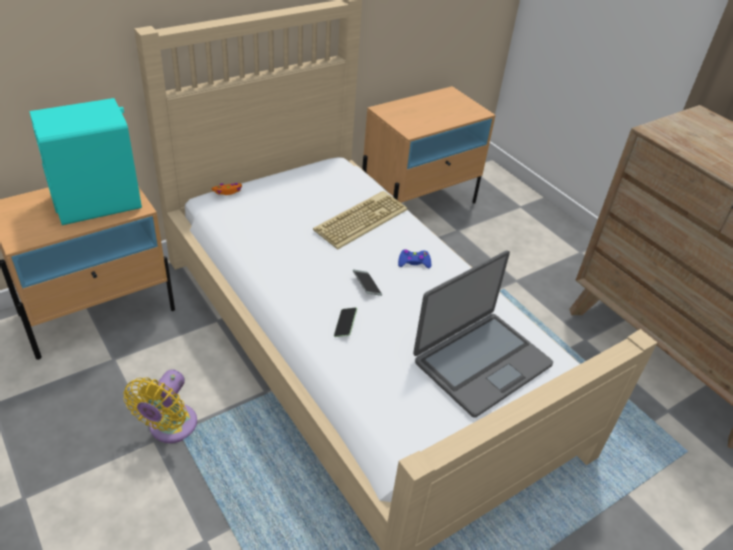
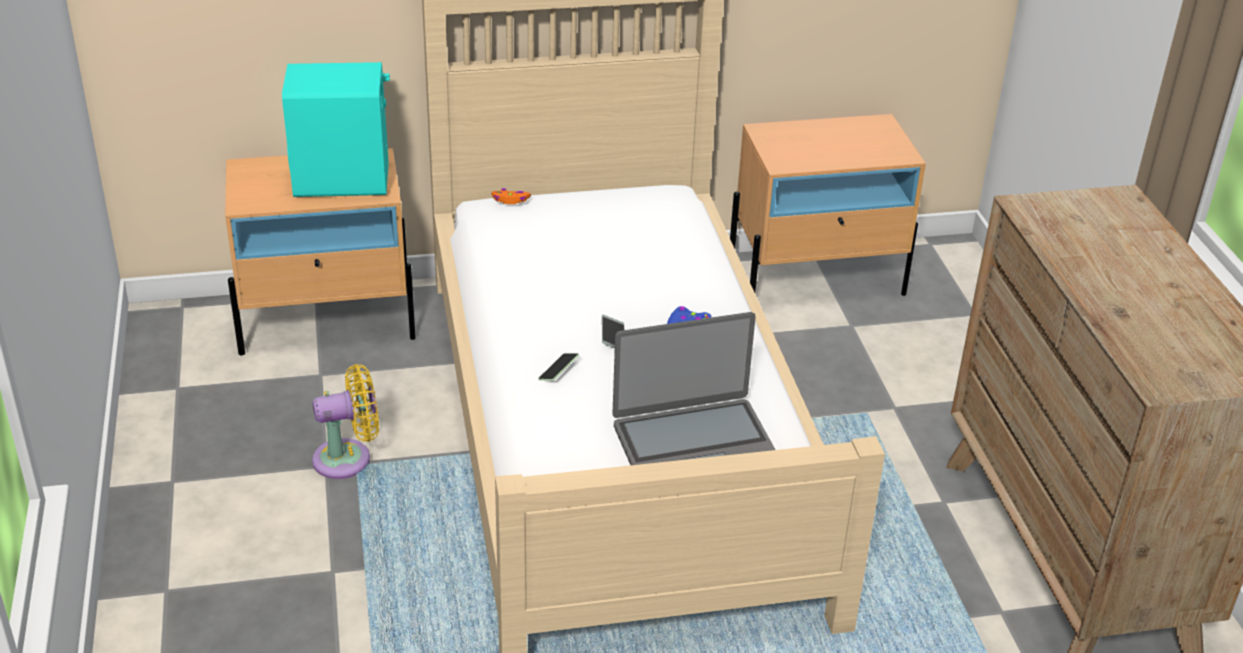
camera: 25 degrees right, 5 degrees down
(170, 428) = (348, 458): yellow fan -> yellow fan turned 150 degrees counterclockwise
(360, 219) = (656, 264): keyboard -> none

